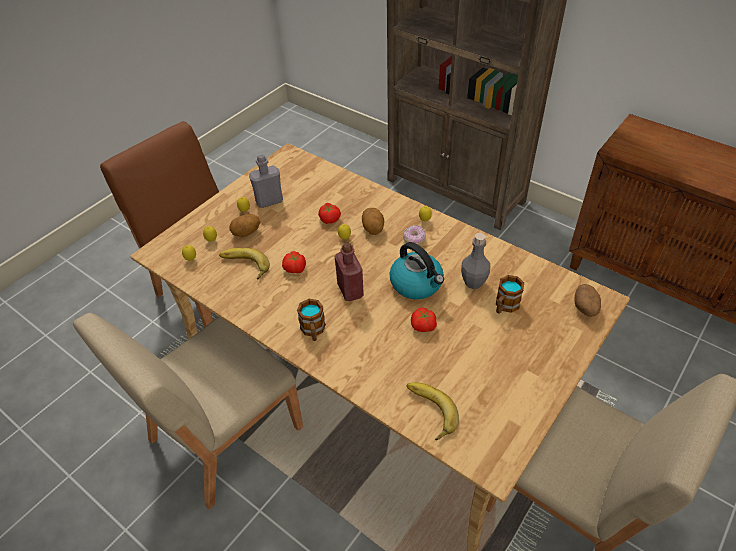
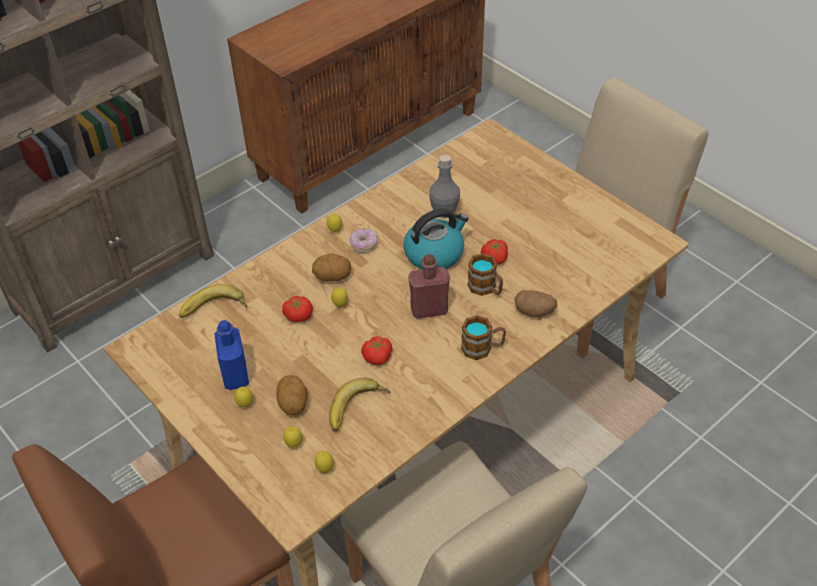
camera: 80 degrees left, 0 degrees up
(269, 201) = (235, 375): grey bottle -> blue bottle
(428, 412) = (599, 273): banana -> banana (214, 309)
(505, 306) = (482, 196): mug -> mug (486, 288)
(585, 308) = (497, 146): potato -> potato (534, 312)

